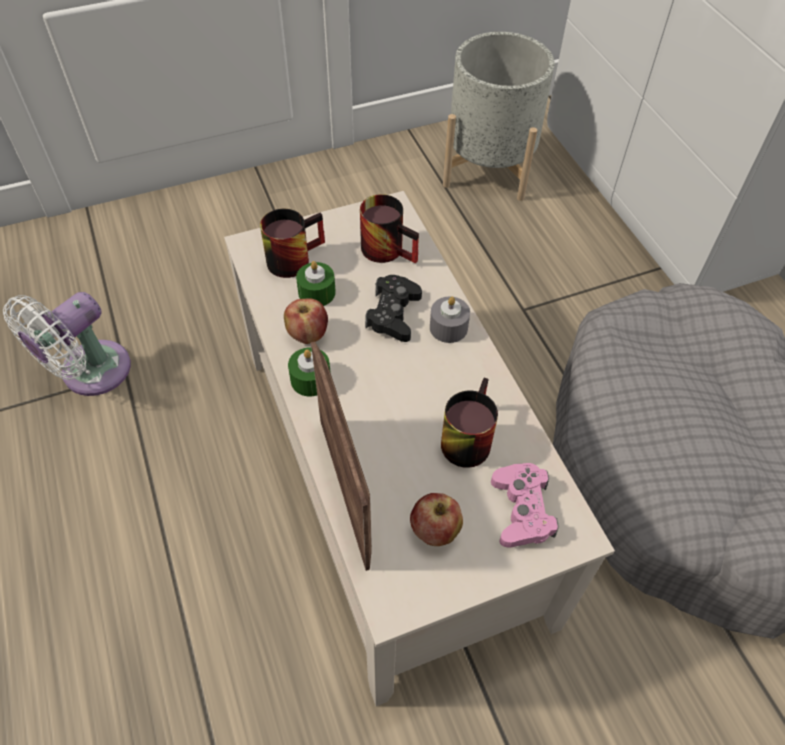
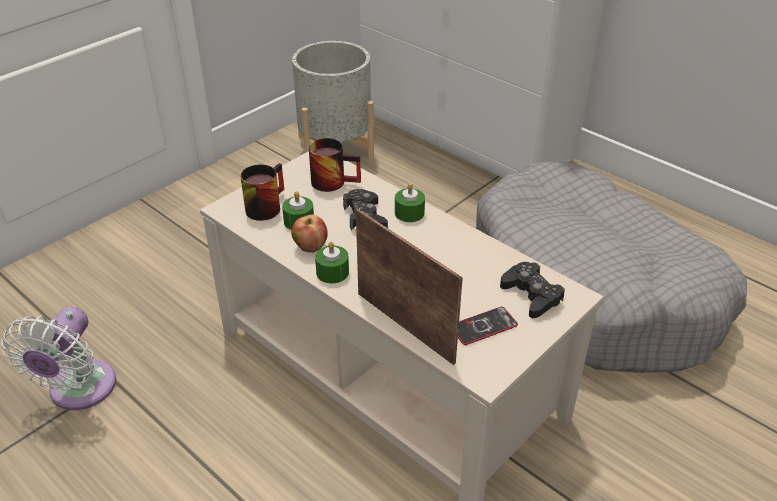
camera: 25 degrees left, 15 degrees down
(434, 531) = (483, 326): apple -> phone
(448, 327) = (409, 213): grey candle -> green candle
(464, 436) = (464, 269): mug -> none
(522, 510) = (531, 295): pink game controller -> black game controller

